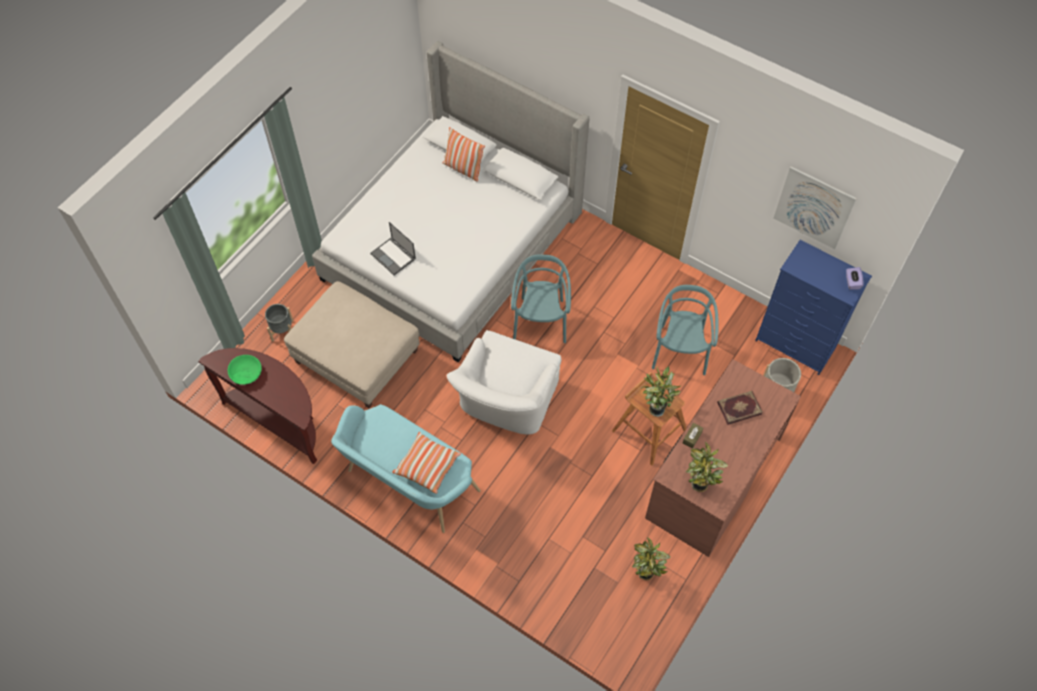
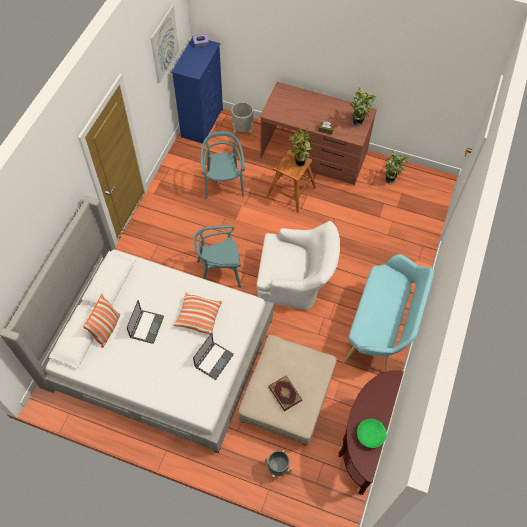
camera: 105 degrees left, 0 degrees up
(427, 466) = (388, 291): pillow -> pillow (198, 317)
(455, 203) = (147, 326): none -> laptop
(680, 351) = (223, 183): turquoise chair -> turquoise chair turned 90 degrees clockwise
(739, 407) = (295, 109): book -> book (284, 394)

